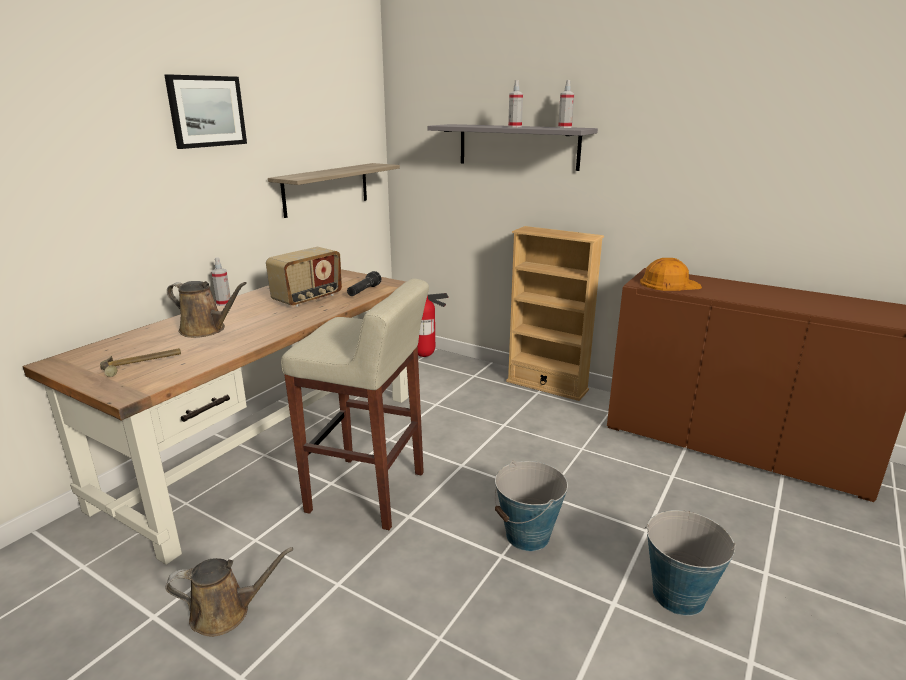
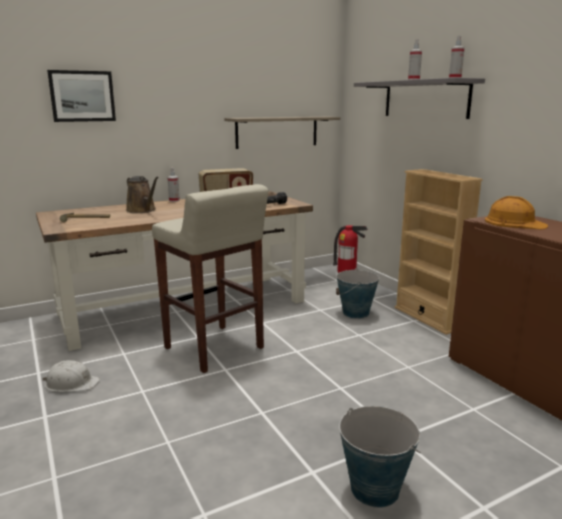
camera: 30 degrees right, 5 degrees down
(206, 111) = (180, 68): picture -> picture (82, 96)
(226, 612) = (71, 383): brown watering can -> white hard hat
(528, 536) = (295, 407): bucket -> bucket (355, 313)

